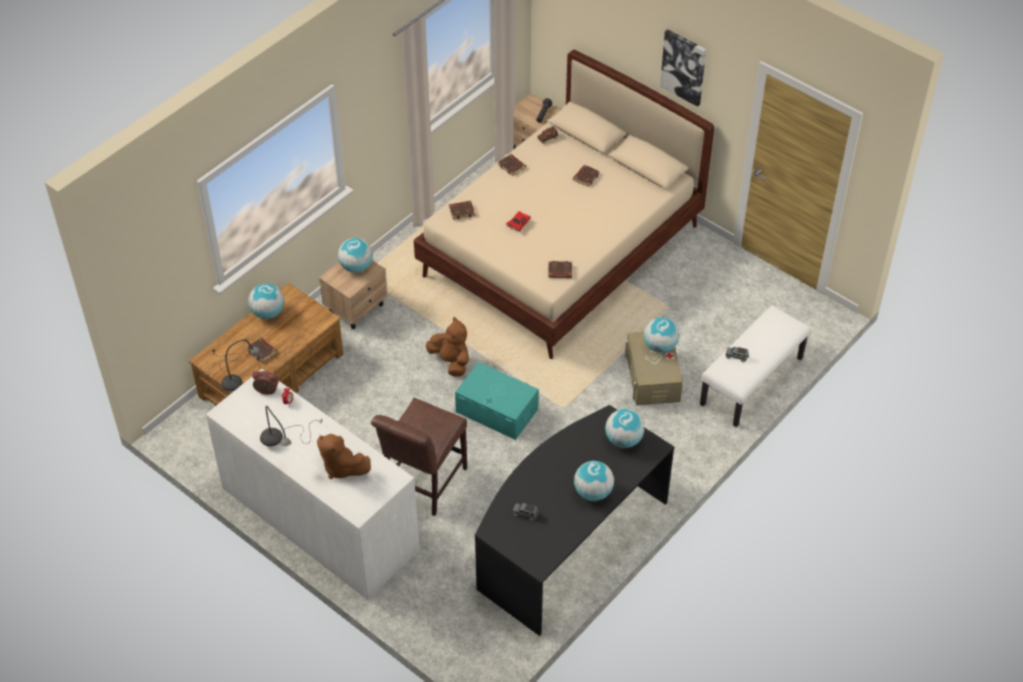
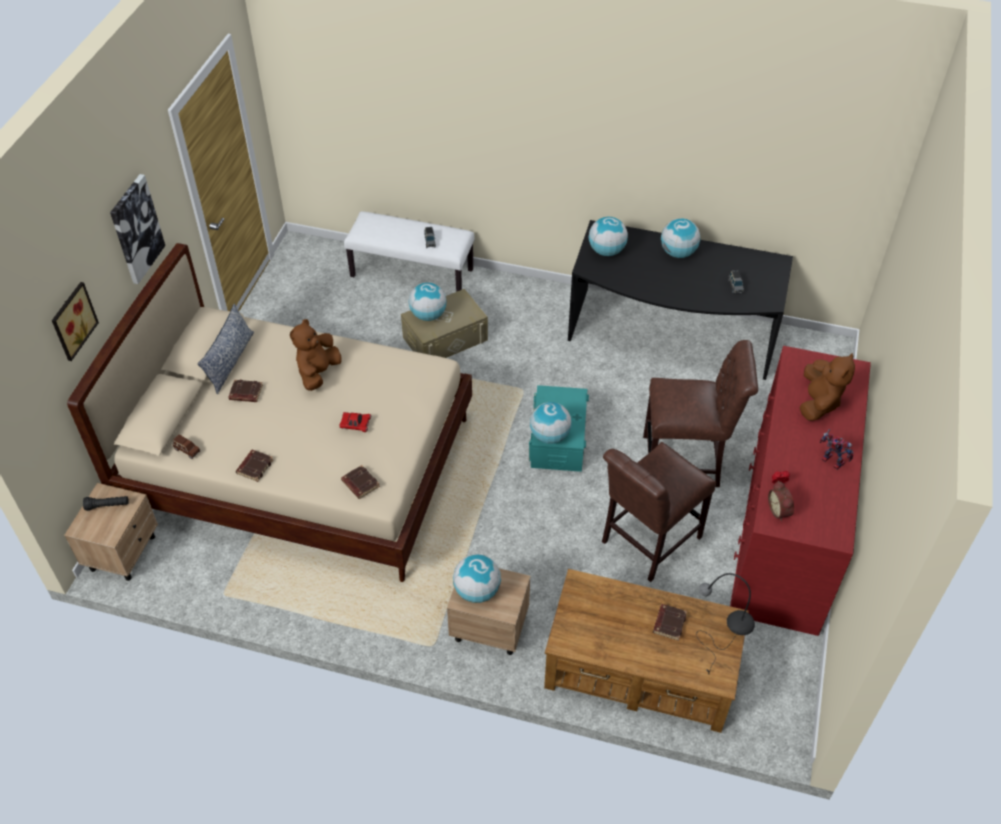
camera: 115 degrees left, 0 degrees up
(268, 313) = (607, 648): globe -> globe (550, 436)
(285, 443) = (829, 461): grey table lamp -> toy robot
(319, 518) = (786, 528): white dresser -> red dresser
(365, 423) = (647, 542): none -> brown chair
(451, 361) = (517, 502): brown plush toy -> brown plush toy (318, 373)
(559, 272) = (412, 367): brown book -> none
(604, 27) = (72, 320): none -> picture
(624, 176) = (230, 361): none -> pillow

